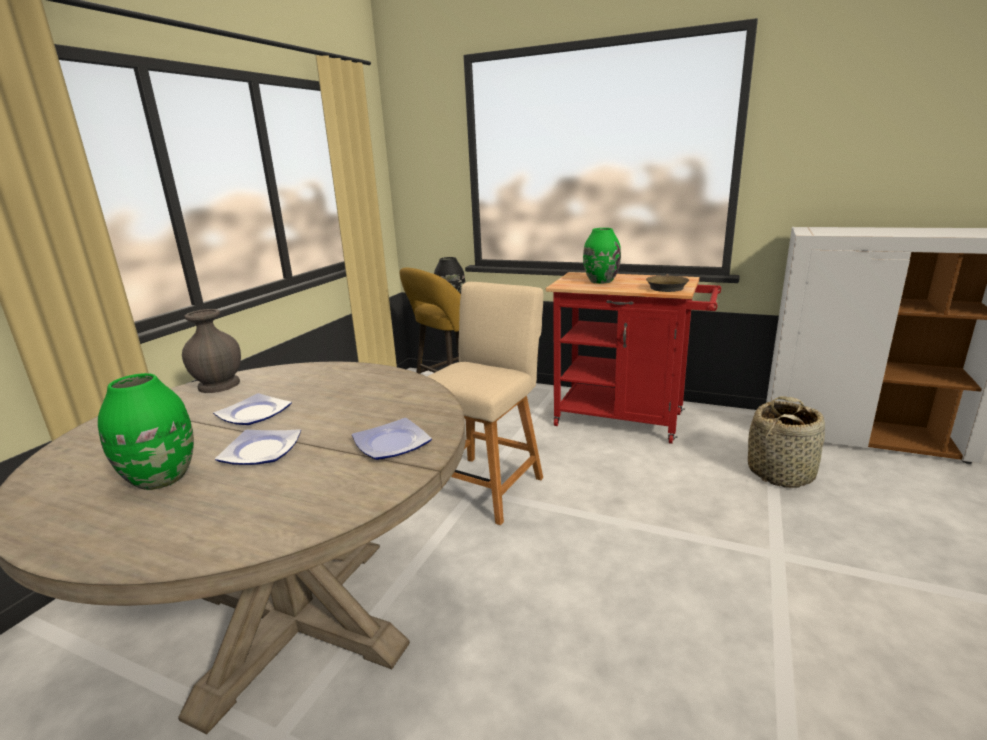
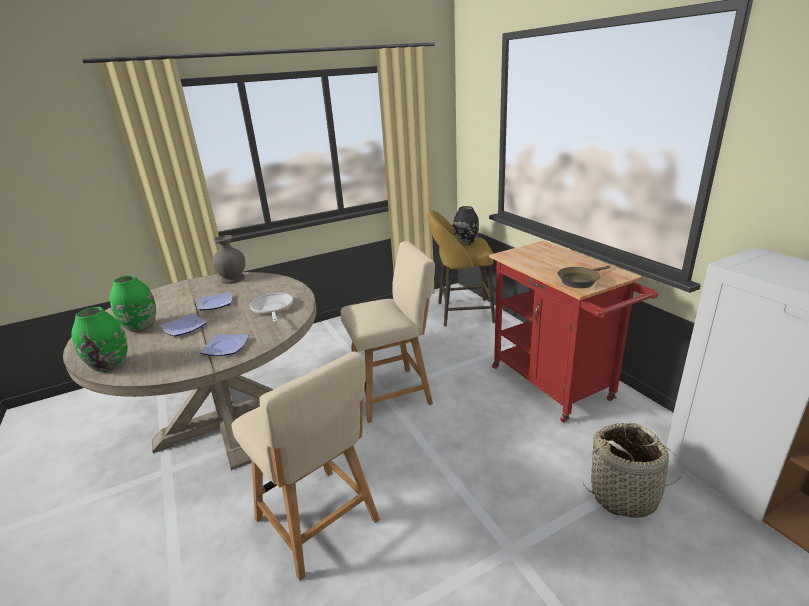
camera: 40 degrees right, 5 degrees up
(370, 392) = (272, 309): none -> frying pan
(595, 646) = (320, 523): none -> beige chair
(600, 281) = (543, 258): green vase -> green vase (110, 365)

